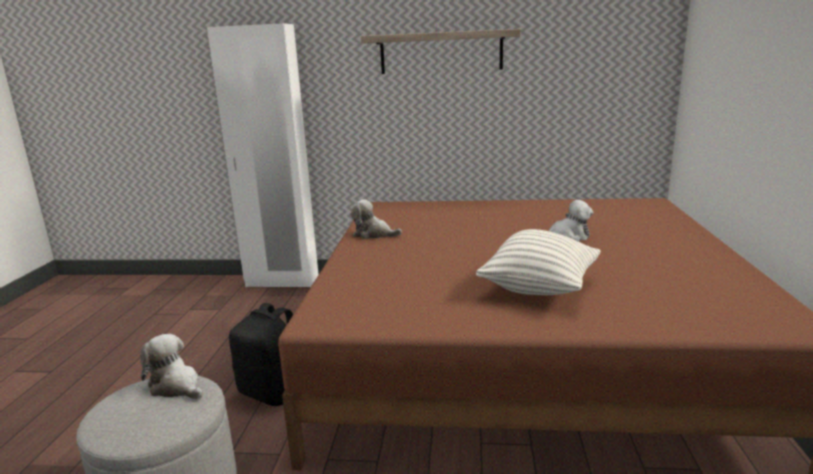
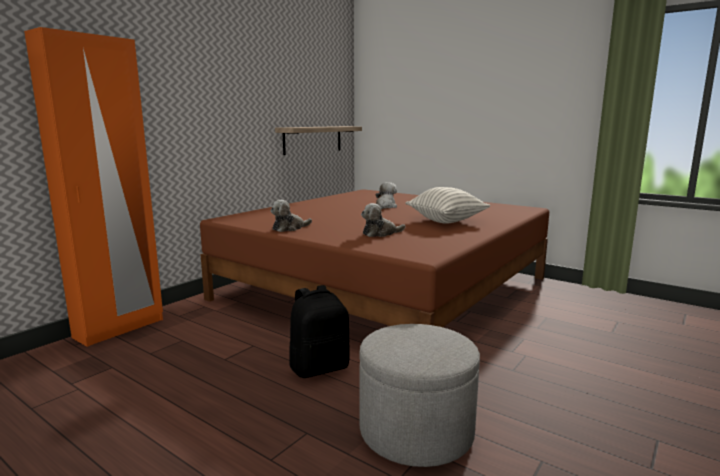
camera: 60 degrees left, 5 degrees down
(176, 386) = (396, 333): plush toy -> plush toy (380, 233)
(282, 282) = (119, 328): white wardrobe -> orange wardrobe
(441, 52) = (238, 86): shelf -> shelf (313, 139)

